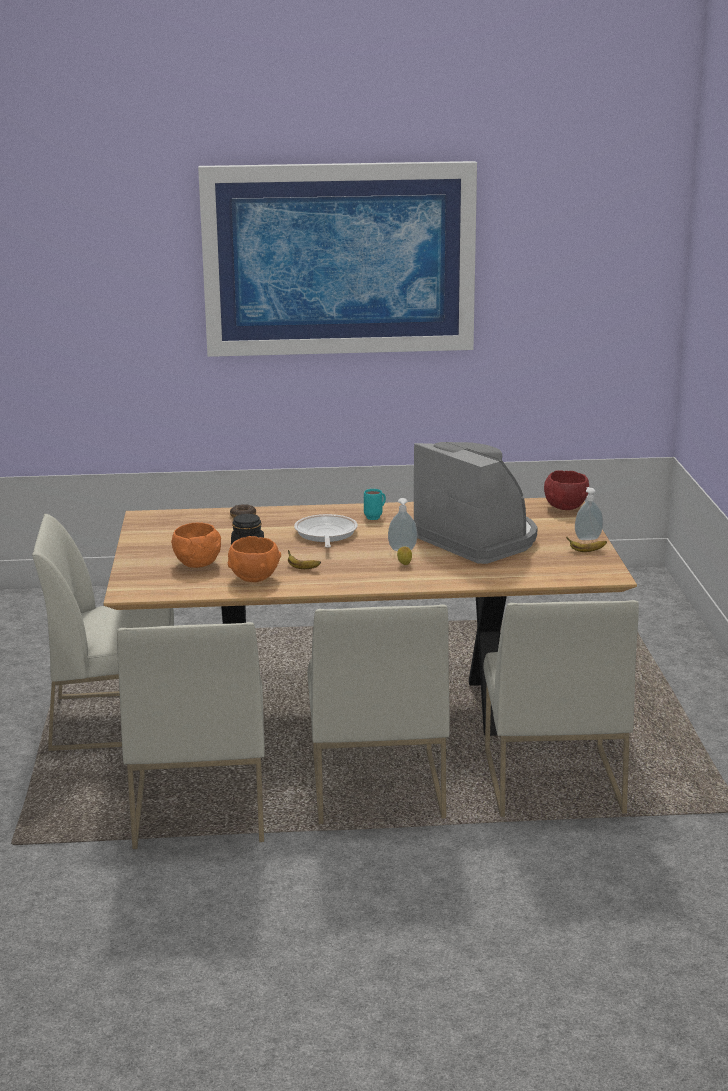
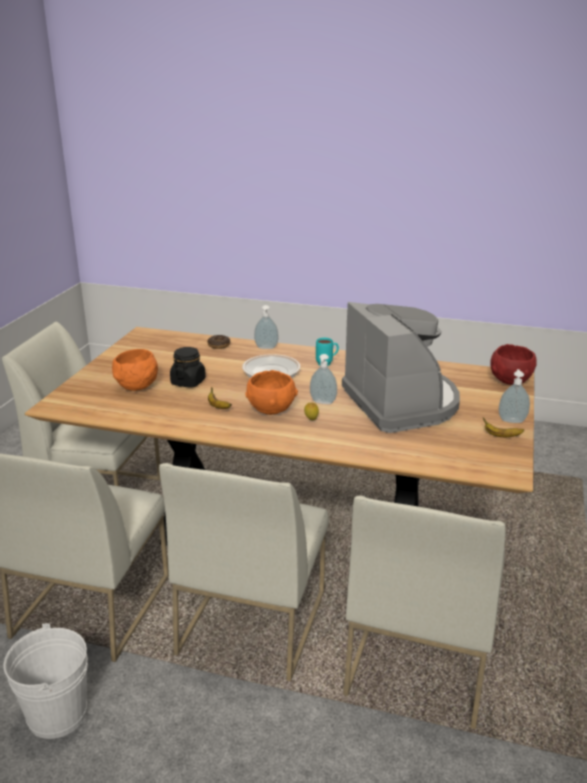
camera: 20 degrees right, 5 degrees up
(240, 887) = (57, 714): none -> white bucket
(253, 579) = (166, 411): orange bowl -> orange bowl (270, 410)
(298, 512) = (266, 348): none -> soap dispenser
(339, 259) = (368, 131): picture -> none

